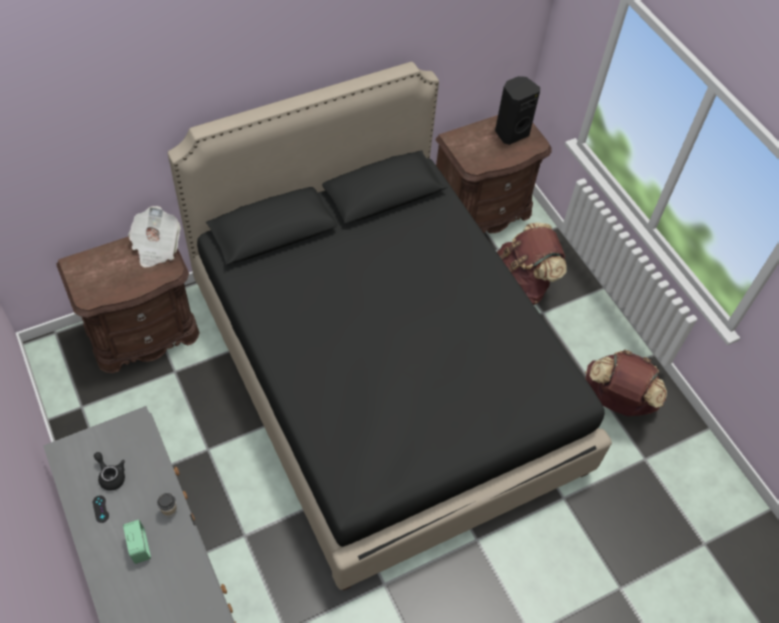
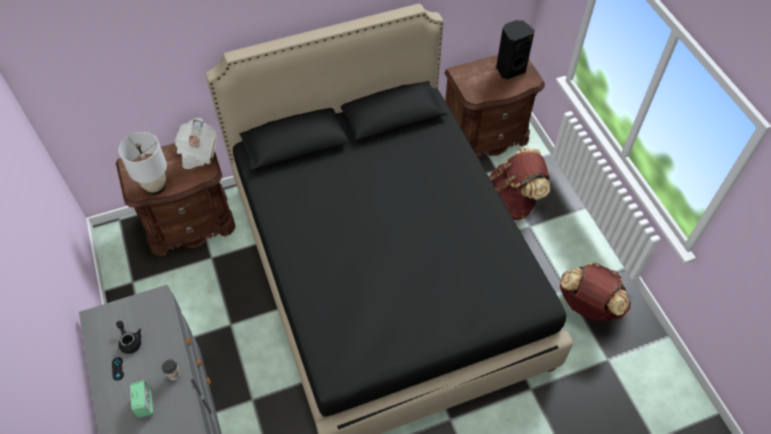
camera: 10 degrees right, 0 degrees up
(110, 290) = (155, 186): none -> white table lamp

